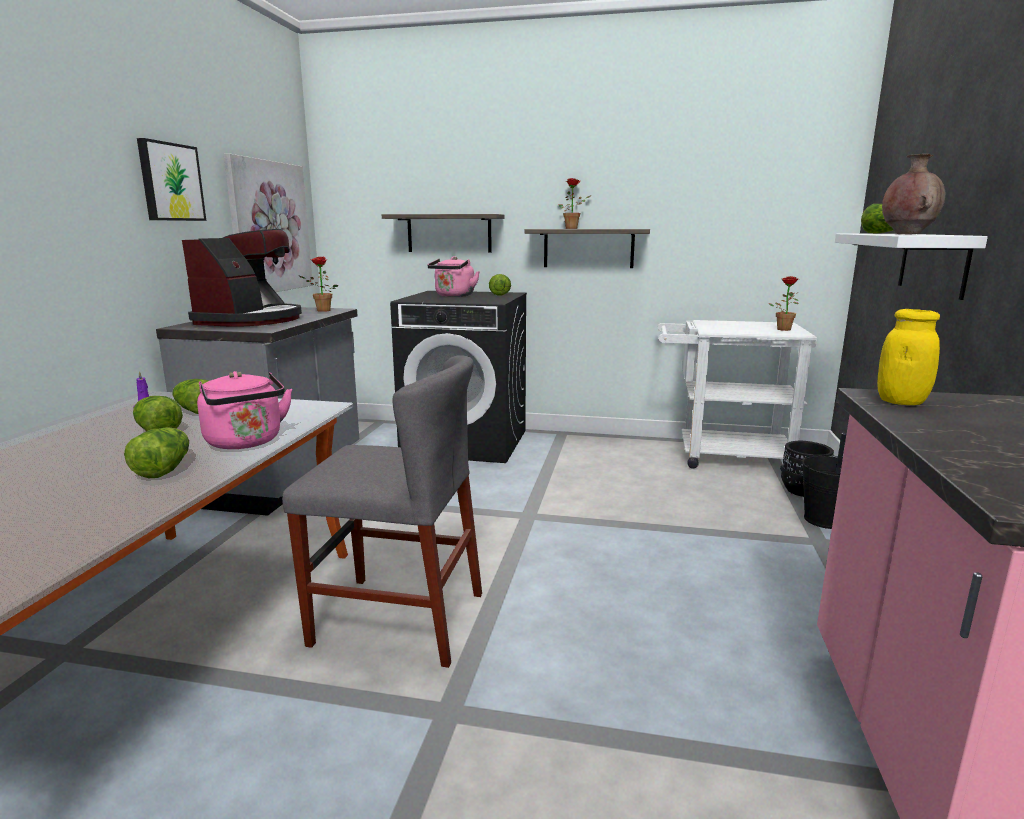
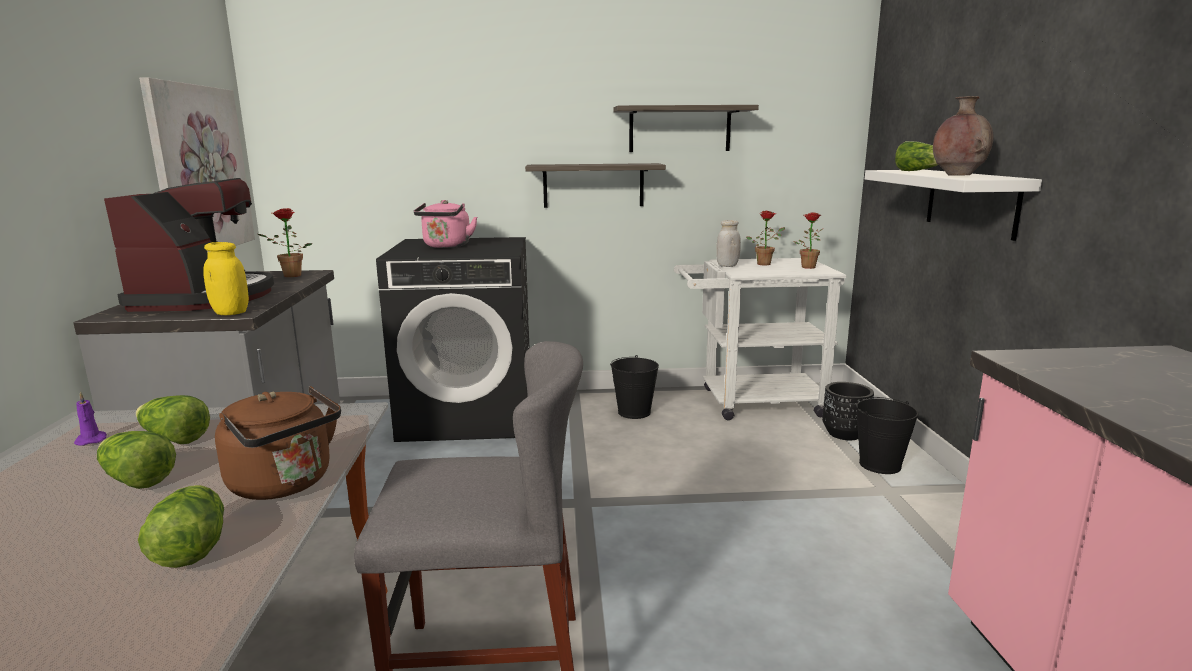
camera: 15 degrees left, 0 degrees up
(170, 182) = (75, 119): picture -> none
(246, 443) = (285, 484): pink kettle -> brown kettle
(449, 233) = (428, 171): shelf -> shelf (679, 129)
(499, 294) = (497, 241): lettuce -> none
(573, 228) = (577, 164): potted plant -> potted plant (765, 263)
(608, 453) = (634, 412): none -> black bucket
(703, 324) = (727, 265): none -> white jar
(901, 401) = (1048, 365): yellow jar -> yellow jar (231, 313)

